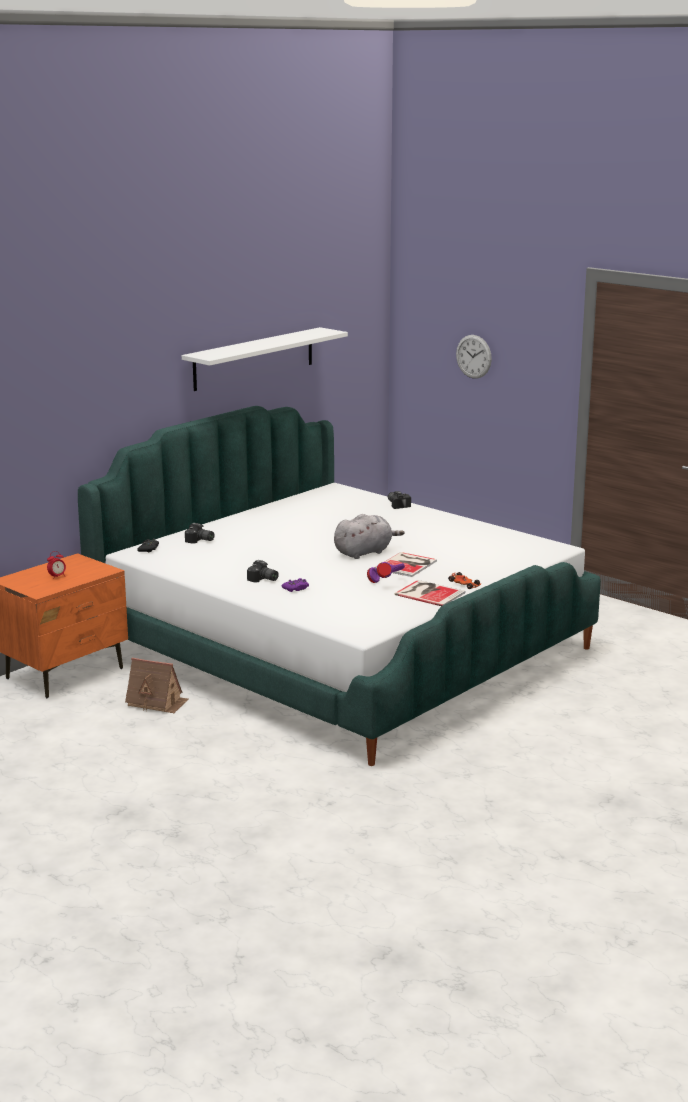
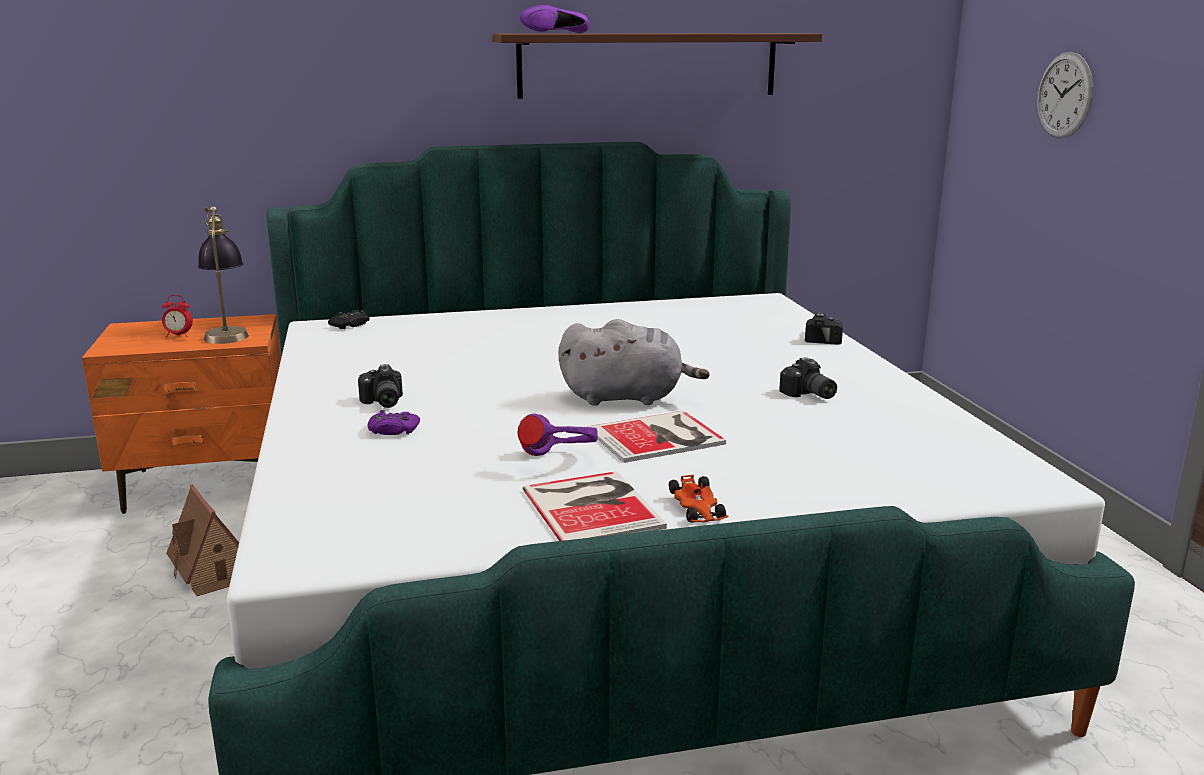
camera: 35 degrees right, 0 degrees up
(80, 568) = (227, 332): none -> table lamp
(199, 541) = (435, 328): camera -> camera (808, 395)
(223, 352) = (556, 33): none -> purple shoe
(254, 358) = (648, 65): white shelf -> brown shelf

